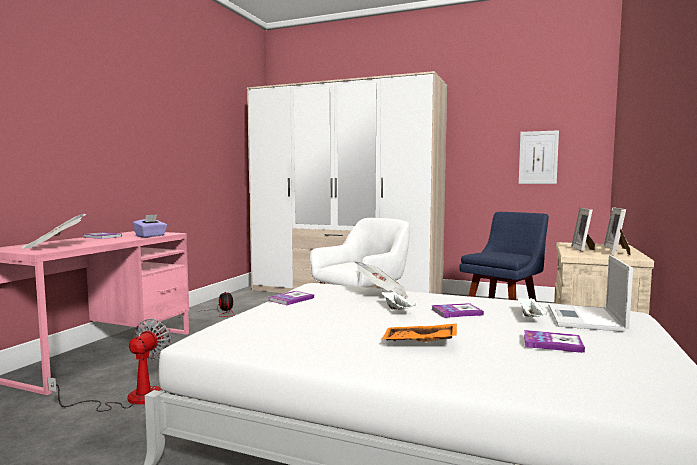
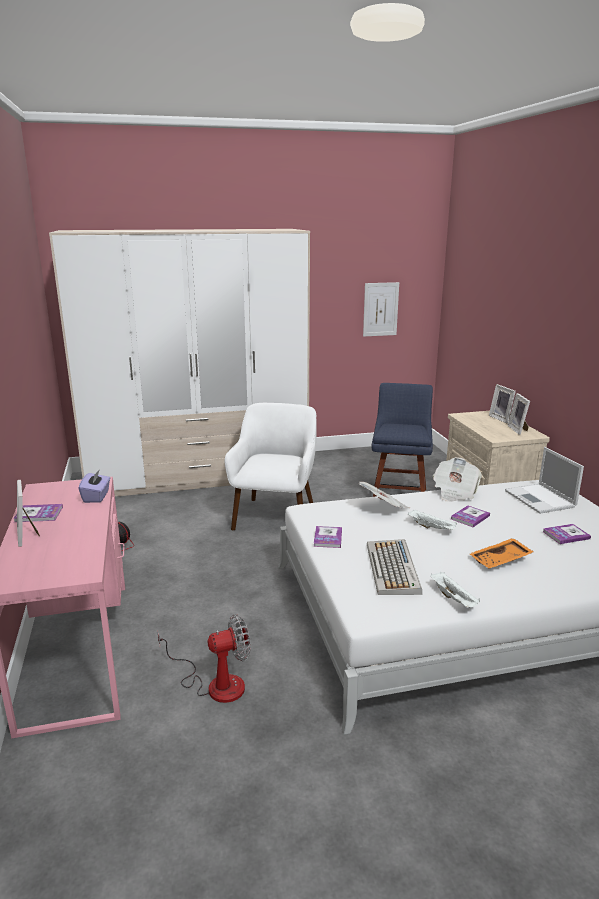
camera: 35 degrees left, 15 degrees up
(54, 246) = (63, 557): newspaper -> newspaper (454, 492)
(131, 399) = (215, 684): fan -> fan turned 90 degrees clockwise
(295, 323) = (393, 568): none -> keyboard
(531, 317) = (513, 508): white tray -> white tray (454, 599)
(584, 249) = (487, 426): picture frame -> picture frame (28, 535)

